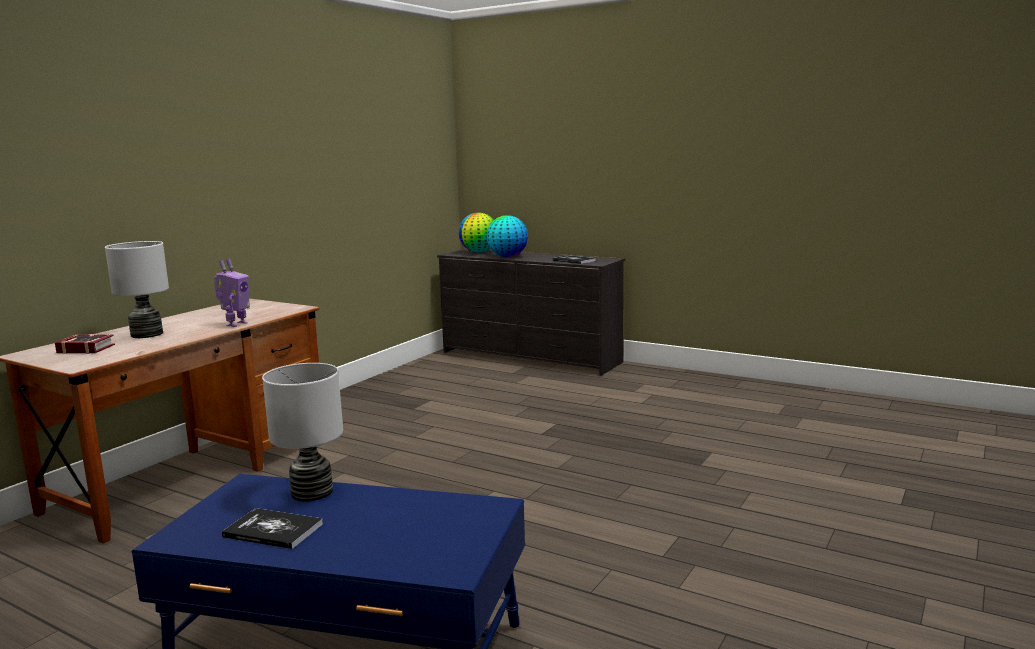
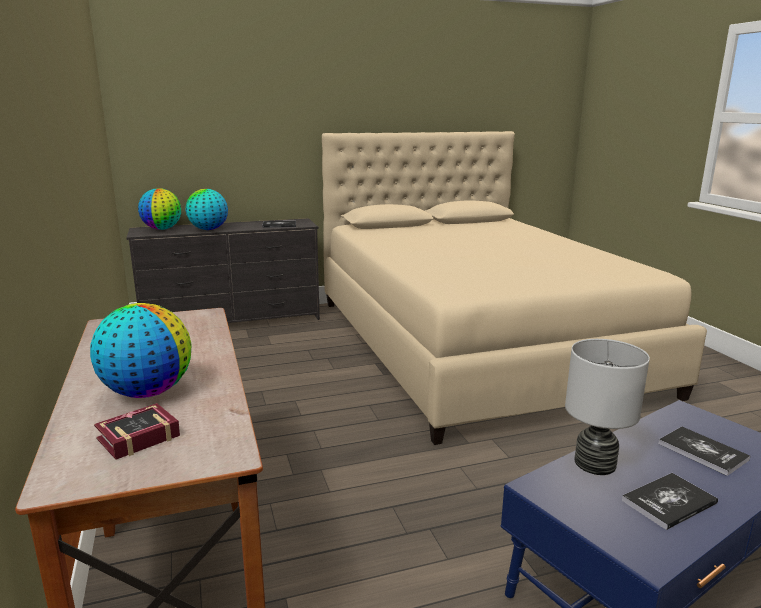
camera: 50 degrees left, 5 degrees up
(147, 334) = (147, 392): grey table lamp -> globe
(236, 324) = (212, 347): toy robot -> none
(398, 528) = (702, 451): none -> book
(698, 441) = (474, 343): none -> beige bed

